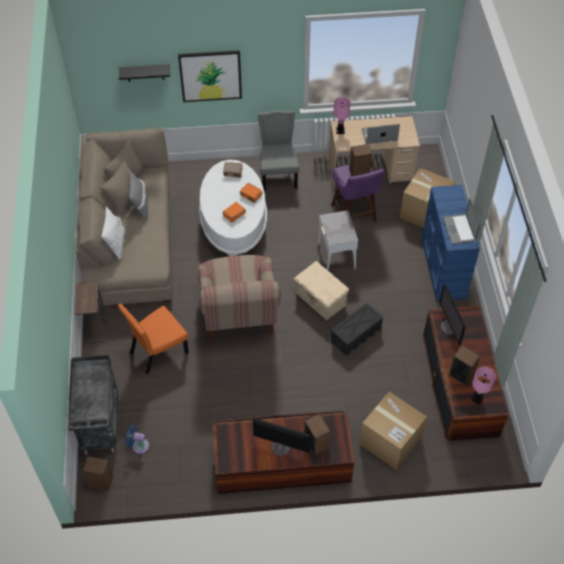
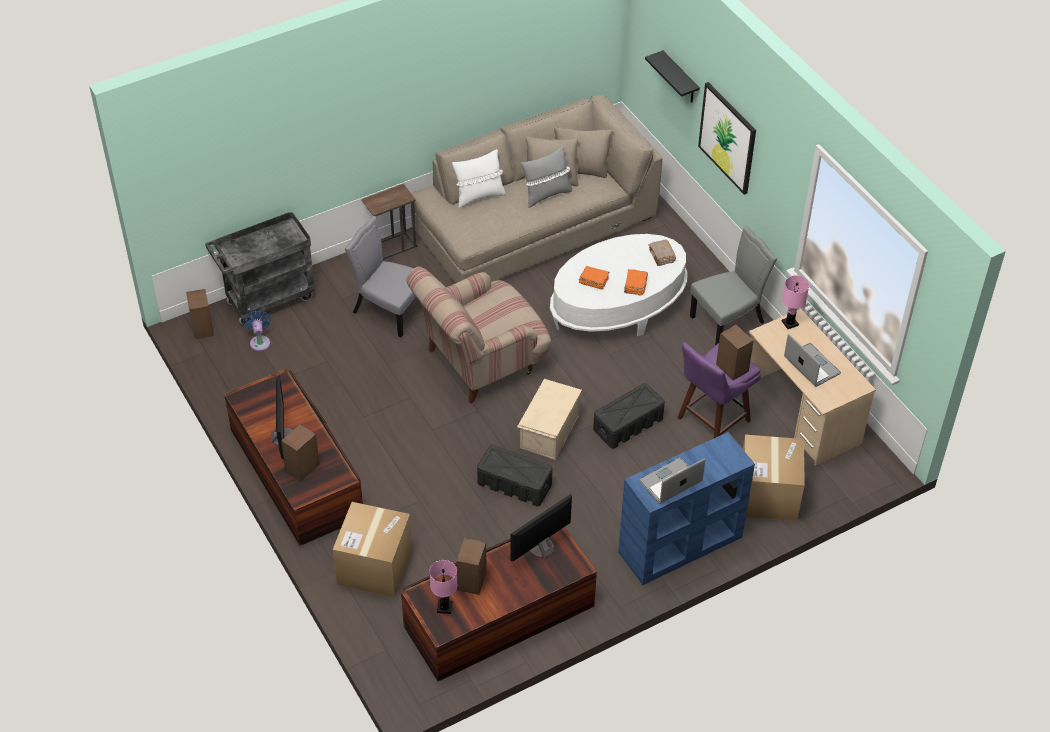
camera: 65 degrees right, 5 degrees down
(159, 351) = (389, 311): orange chair -> grey chair
(336, 256) = (627, 424): side table -> black storage box

